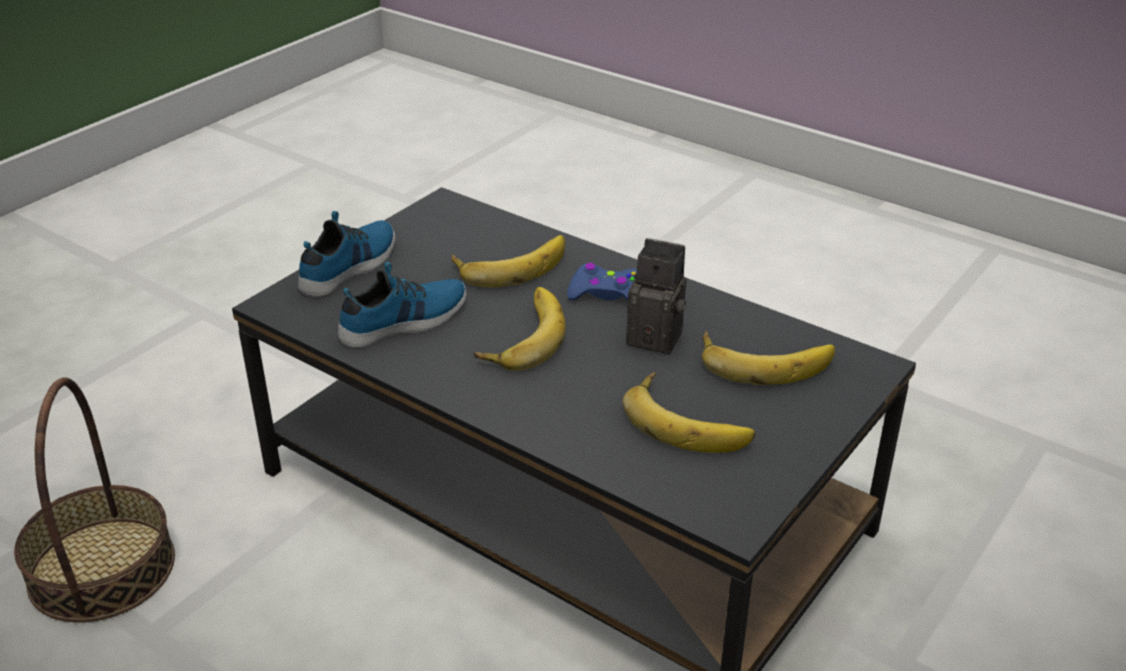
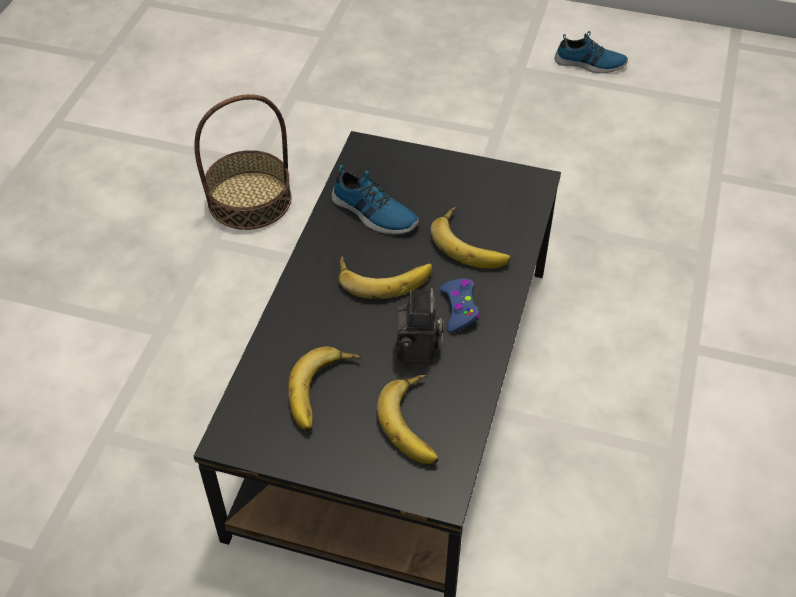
camera: 70 degrees right, 15 degrees up
(351, 266) = (425, 164): shoe -> shoe (590, 63)

